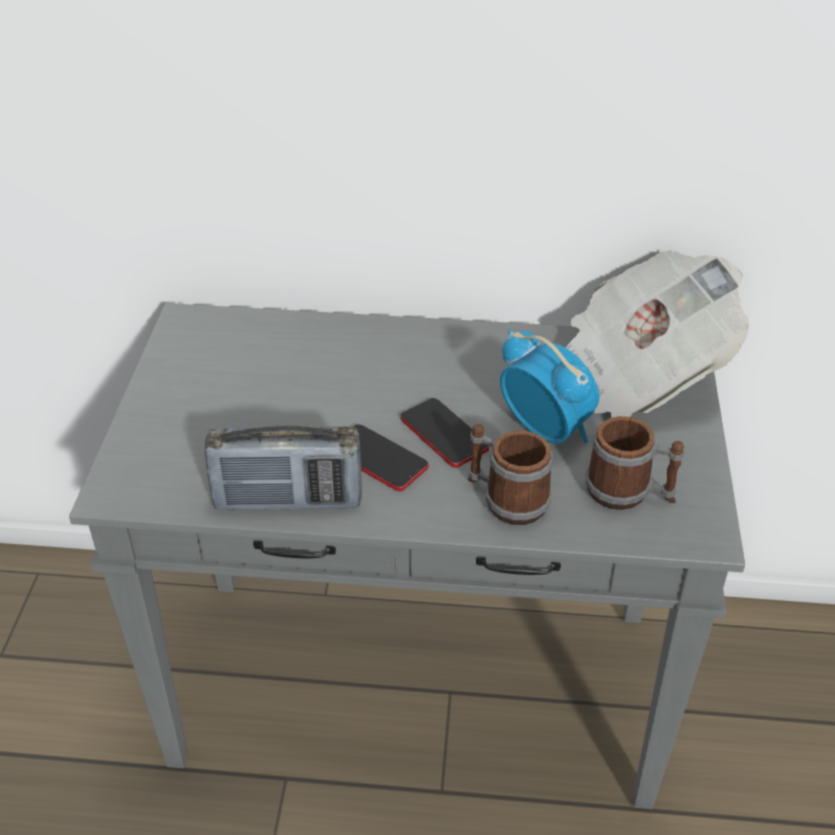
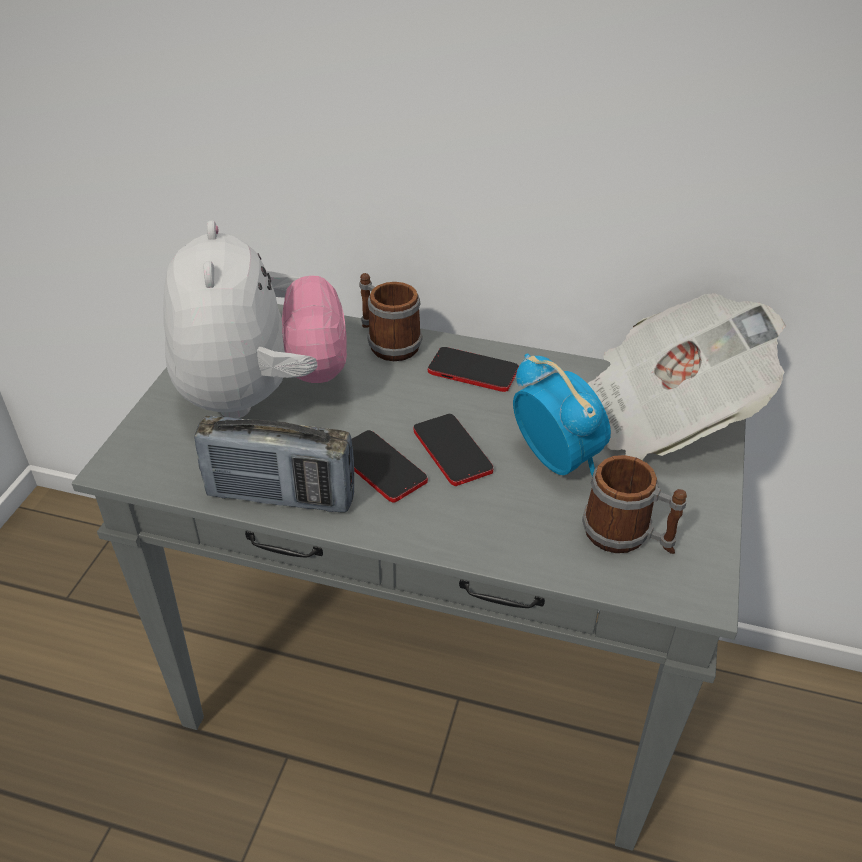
camera: 10 degrees right, 0 degrees up
(236, 403) = (261, 395): none -> plush toy
(443, 352) = (473, 371): none -> phone
(506, 499) = (497, 525): mug -> mug (387, 342)

